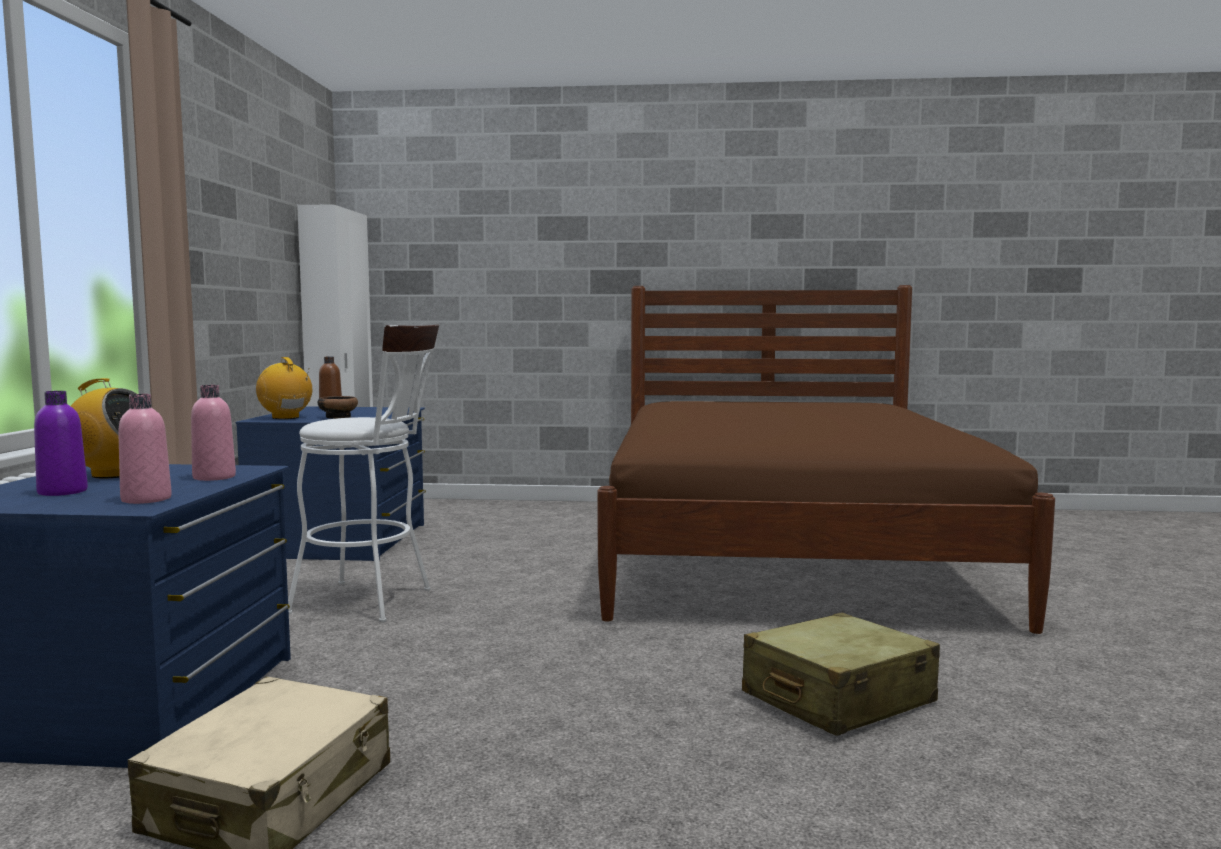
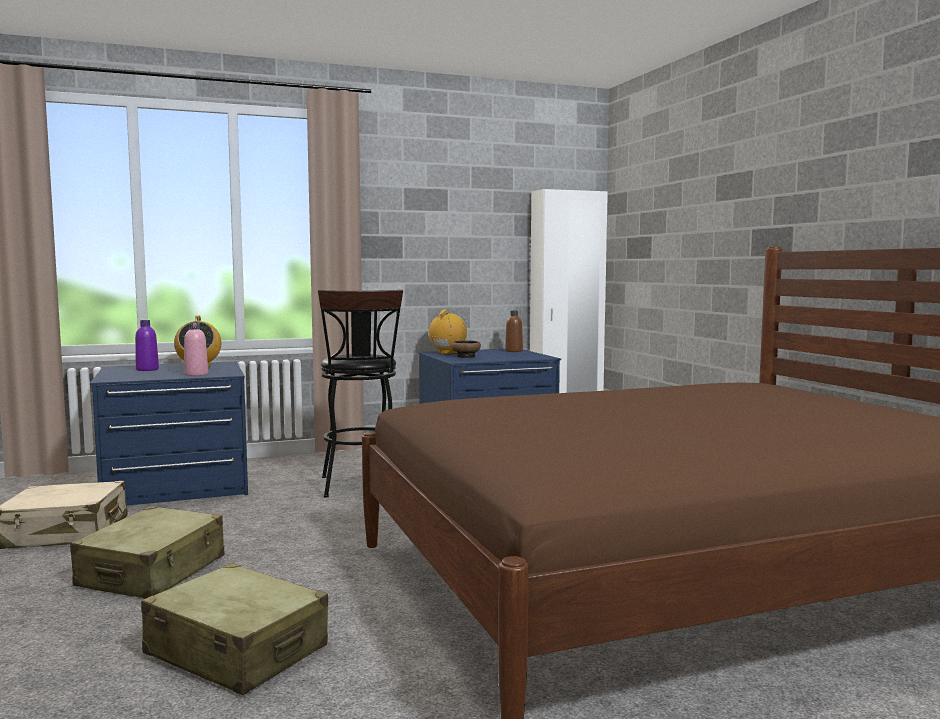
camera: 65 degrees right, 0 degrees up
(146, 499) = (128, 377): pink bottle -> none
(372, 601) = (361, 487): white stool -> black stool
(561, 732) = (153, 572): none -> beige suitcase

